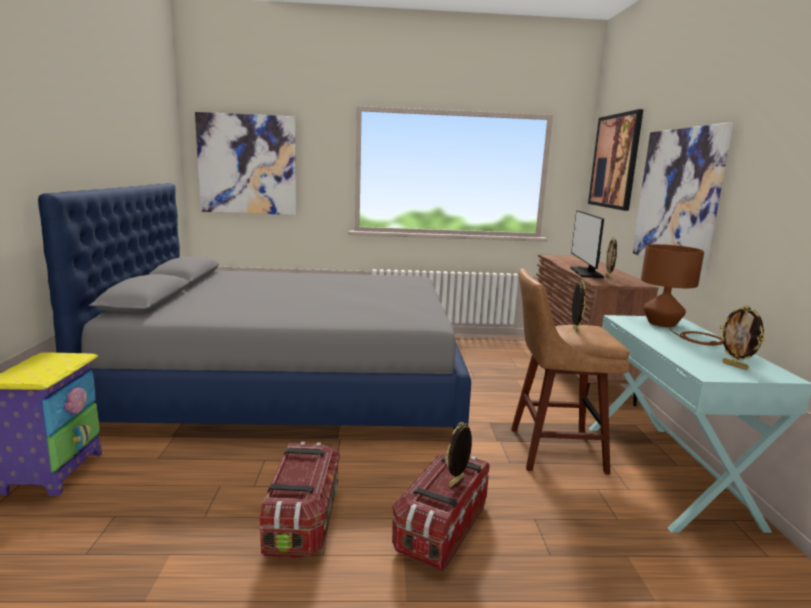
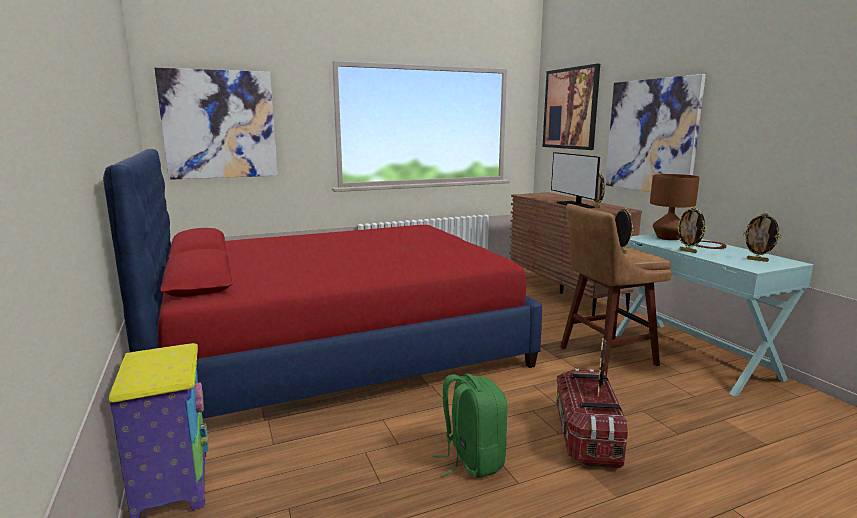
camera: 20 degrees left, 0 degrees up
(291, 386) = (337, 348): grey bed -> red bed
(303, 519) = (472, 460): storage box -> green backpack
(658, 342) = (688, 251): none -> picture frame

